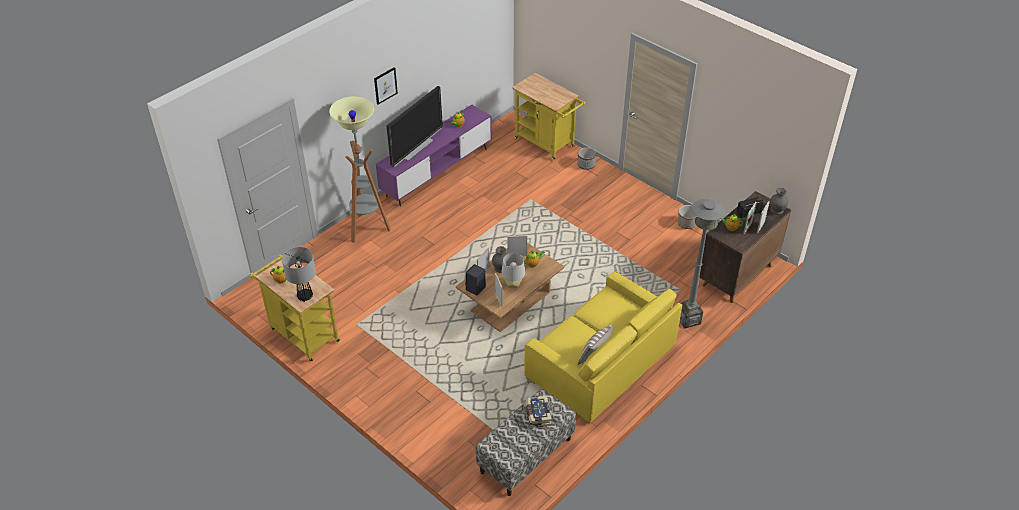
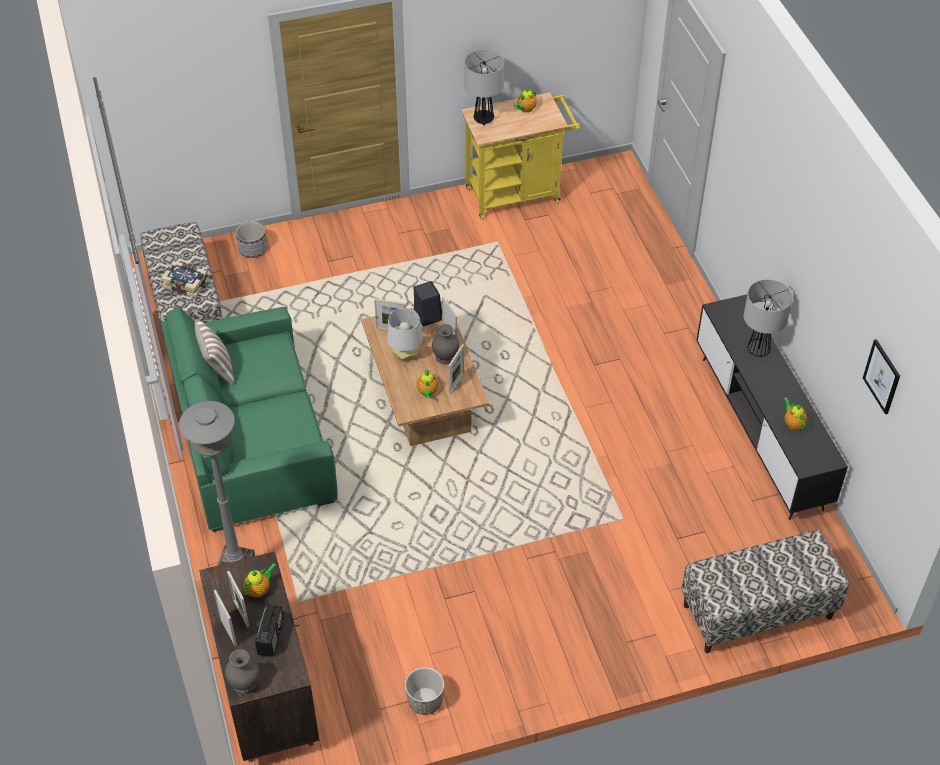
camera: 120 degrees right, 5 degrees up
(367, 229) = (673, 309): floor lamp -> none
(385, 85) = (788, 223): picture -> picture (882, 376)
(415, 148) = (758, 350): television -> table lamp
(437, 173) = (759, 431): purple tv stand -> black tv stand
(547, 144) = (757, 612): yellow cart -> bench
(586, 165) = (666, 640): planter -> planter (253, 249)
(601, 361) = (252, 440): yellow sofa -> green sofa

